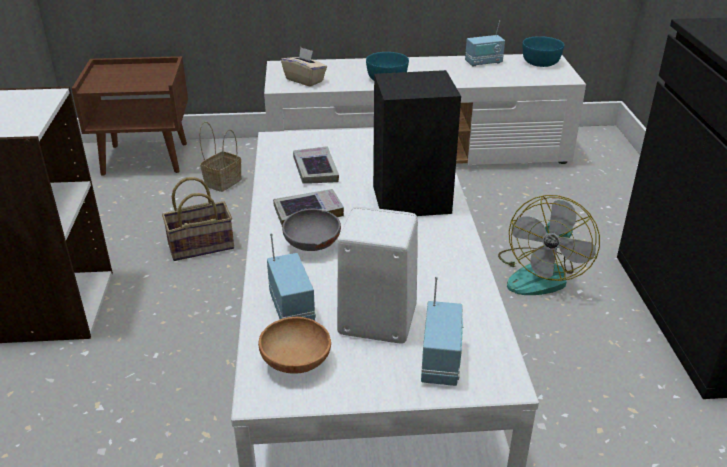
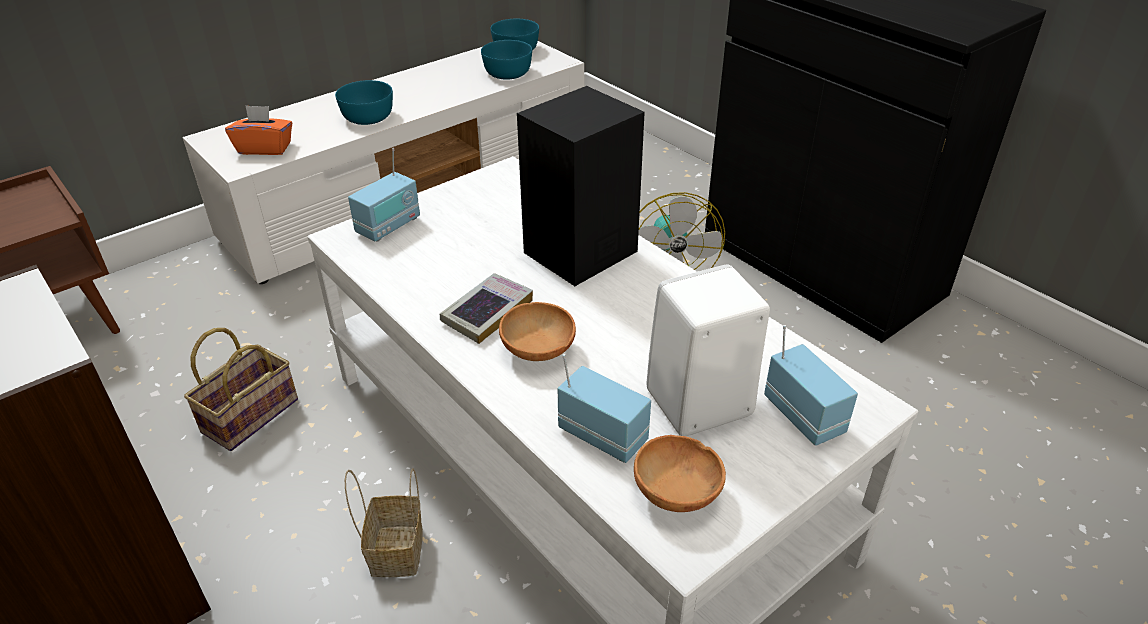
camera: 35 degrees left, 5 degrees up
(223, 181) = (198, 319): basket -> basket (396, 549)
(305, 80) = (265, 148): beige tissue box -> orange tissue box
(311, 246) = (538, 352): grey bowl -> brown bowl
(315, 170) = (436, 258): book -> none
(483, 63) = (457, 67): radio -> radio (389, 226)
(516, 76) = (508, 73): none -> turquoise bowl

